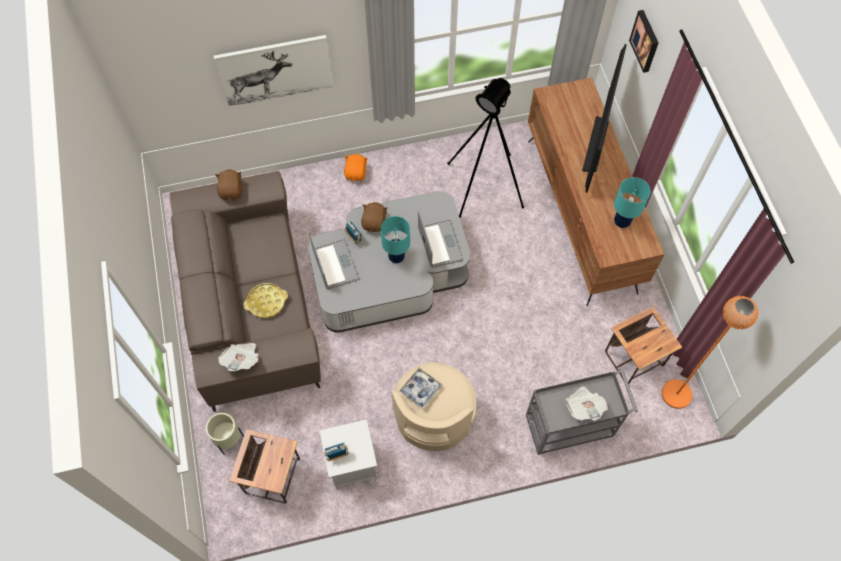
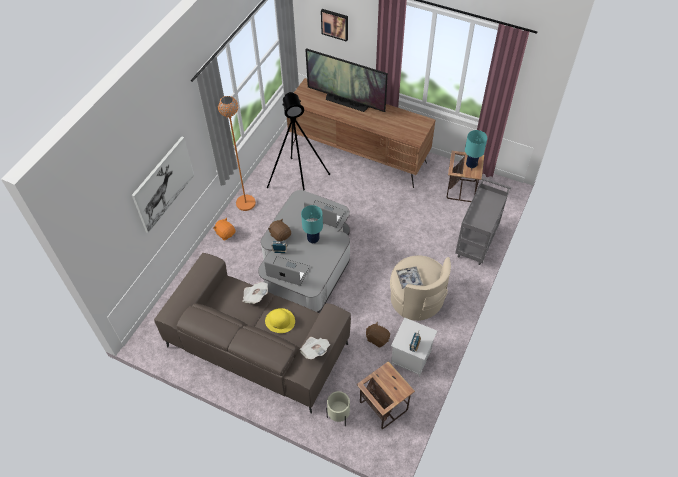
camera: 50 degrees left, 10 degrees down
(232, 190) = (191, 284): brown plush toy -> brown plush toy (377, 338)
(266, 302) = (280, 321): yellow tray -> yellow hat
(584, 407) = (487, 210): newspaper -> newspaper (255, 296)
(595, 145) = (346, 102): television -> television turned 150 degrees clockwise
(621, 222) = (401, 122): turquoise table lamp -> turquoise table lamp (471, 165)
(676, 394) = (495, 186): orange floor lamp -> orange floor lamp (246, 203)

